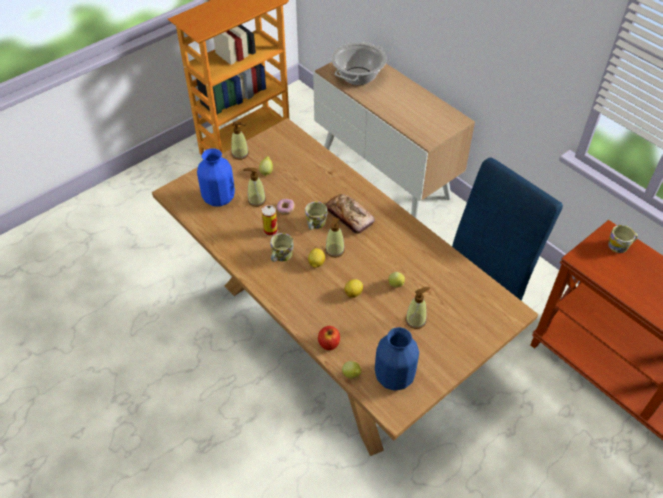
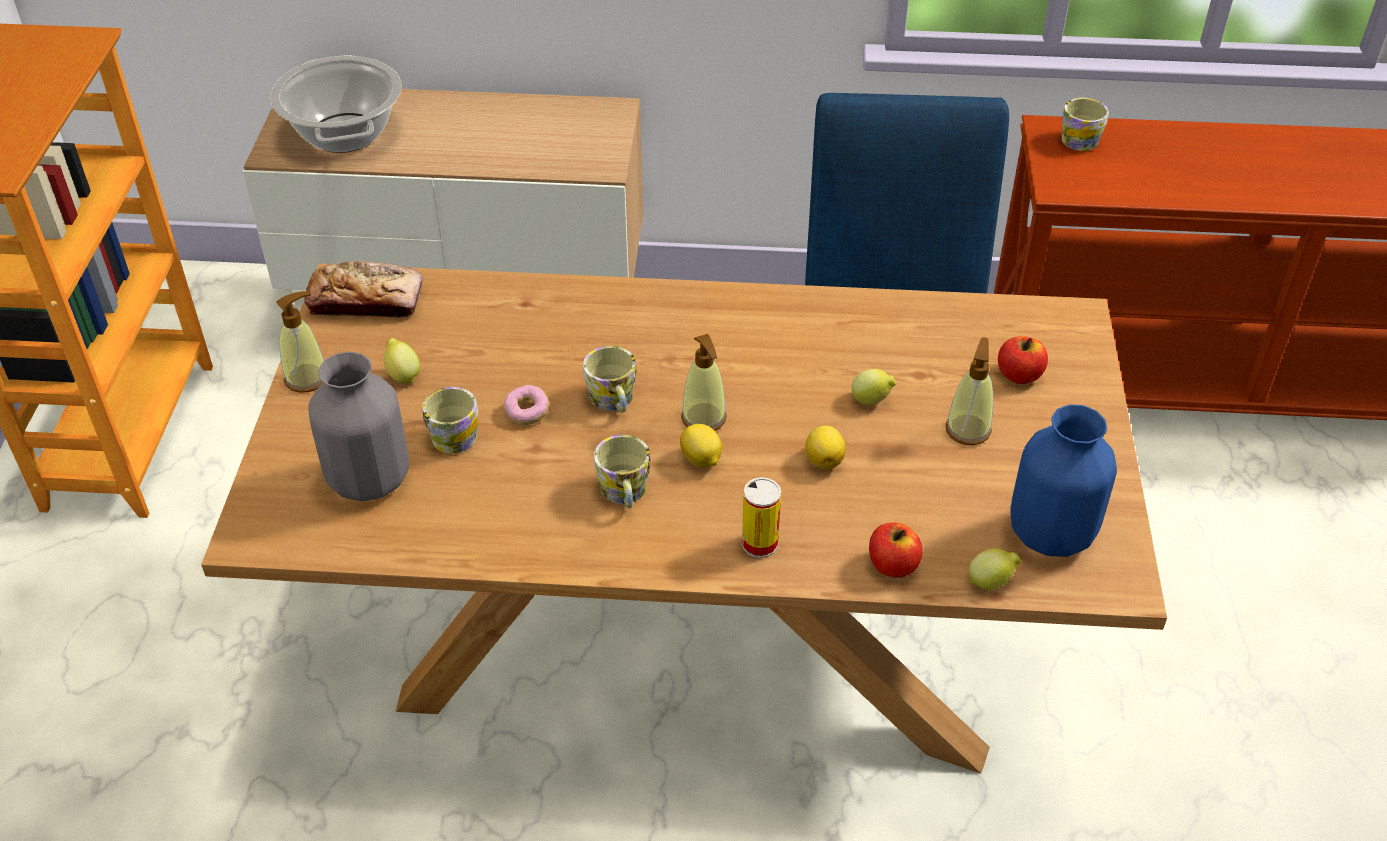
camera: 45 degrees left, 5 degrees down
(218, 198) = (368, 480): blue vase -> grey vase
(256, 200) = (450, 434): soap dispenser -> mug
(270, 231) = (548, 465): can -> can (759, 544)
(349, 217) = (657, 350): bread -> bread (366, 301)
(461, 316) = (1019, 375): none -> apple

